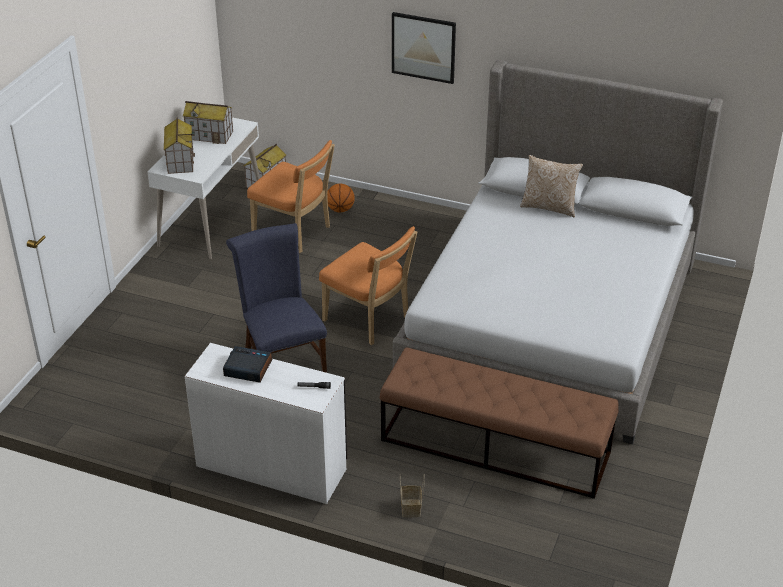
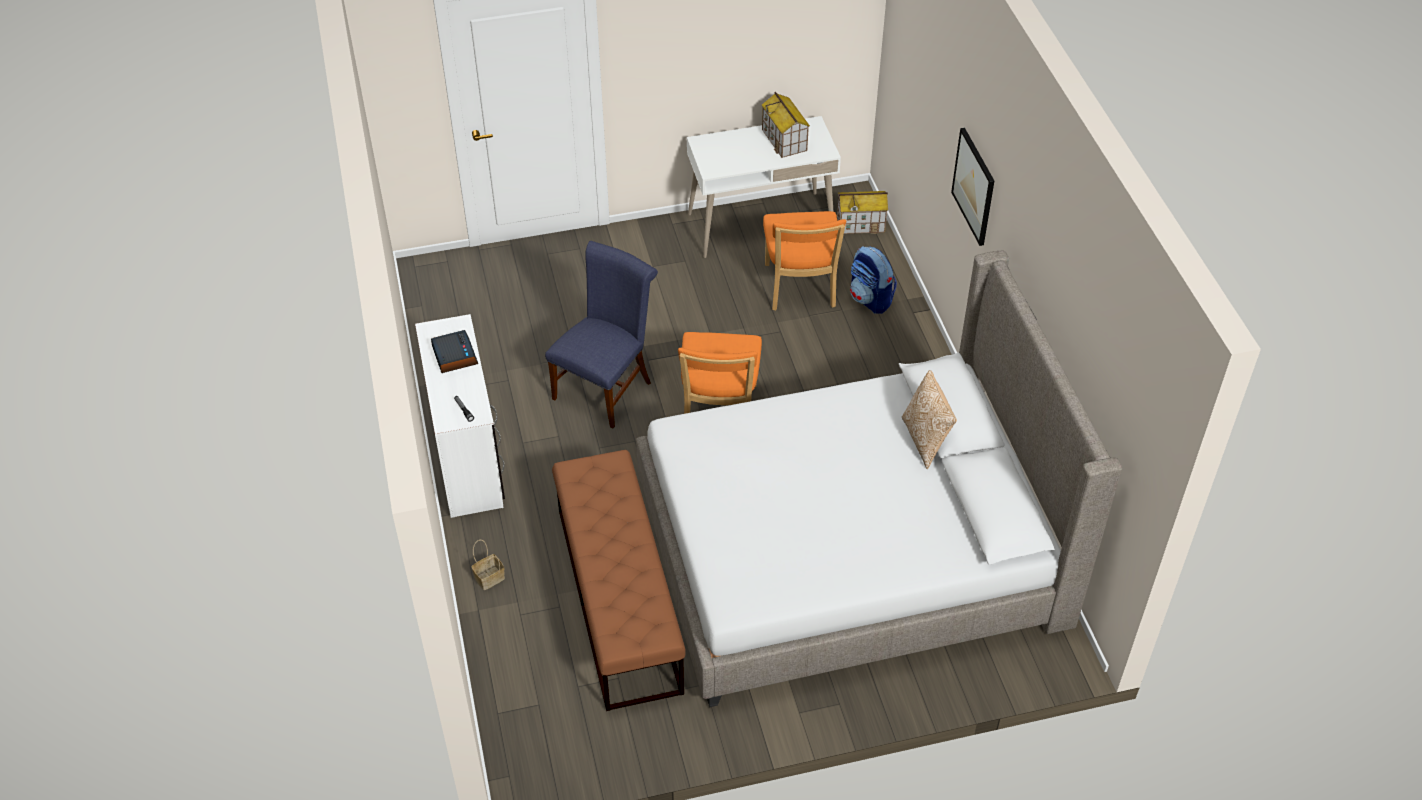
camera: 55 degrees right, 10 degrees up
(180, 161) = (723, 147): toy house -> none
(340, 209) = (870, 299): basketball -> backpack

